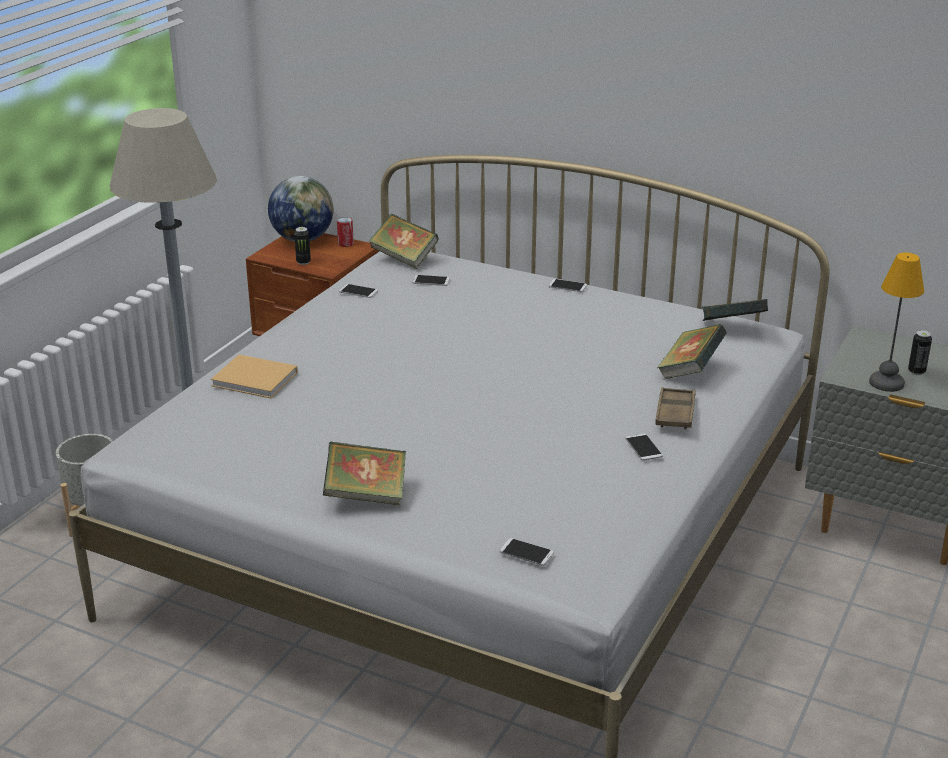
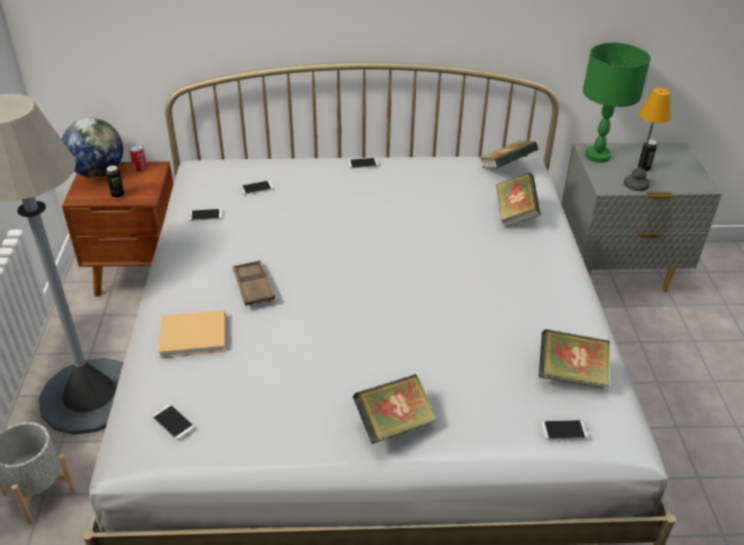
camera: 30 degrees left, 10 degrees up
(404, 258) = (215, 172): book -> book (570, 375)
(643, 447) = (549, 294): phone -> phone (173, 422)
(675, 413) = (540, 255): brown tray -> brown tray (253, 287)
(870, 345) = (598, 156): none -> green table lamp

